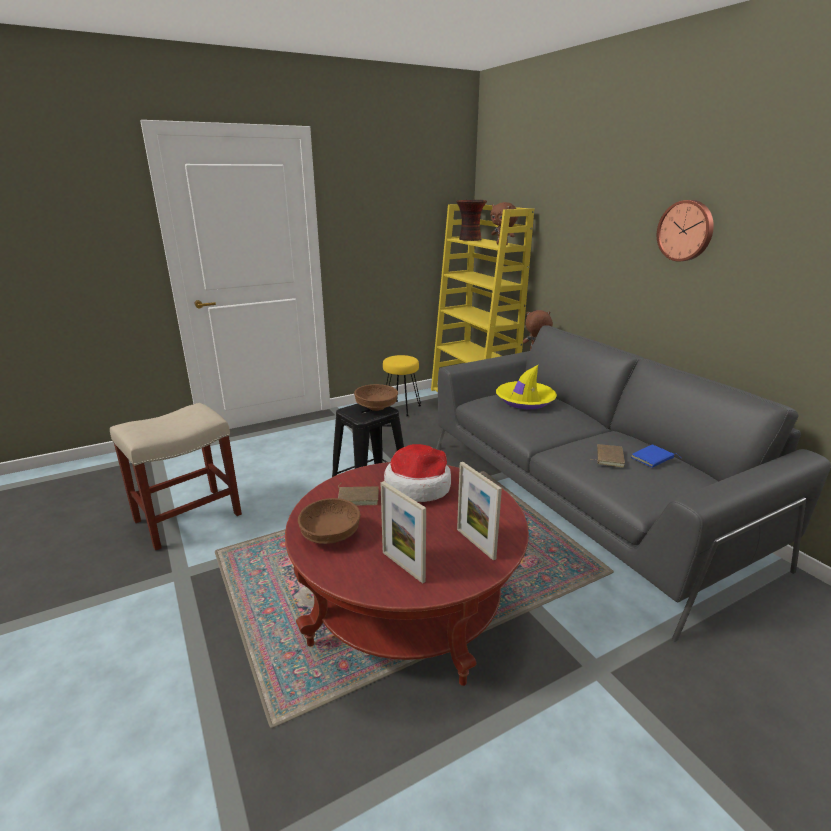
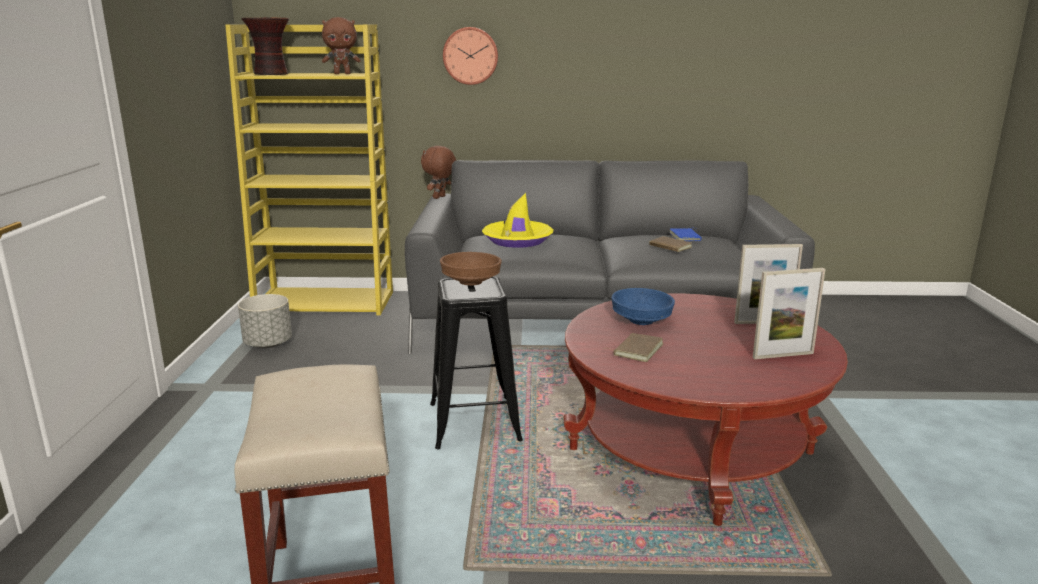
camera: 60 degrees left, 5 degrees down
(330, 534) = (703, 376): brown bowl -> none
(401, 408) = (268, 344): yellow stool -> grey planter
(418, 486) = (640, 321): hat -> blue bowl
(686, 231) = (596, 33): wall clock -> wall clock (470, 56)

